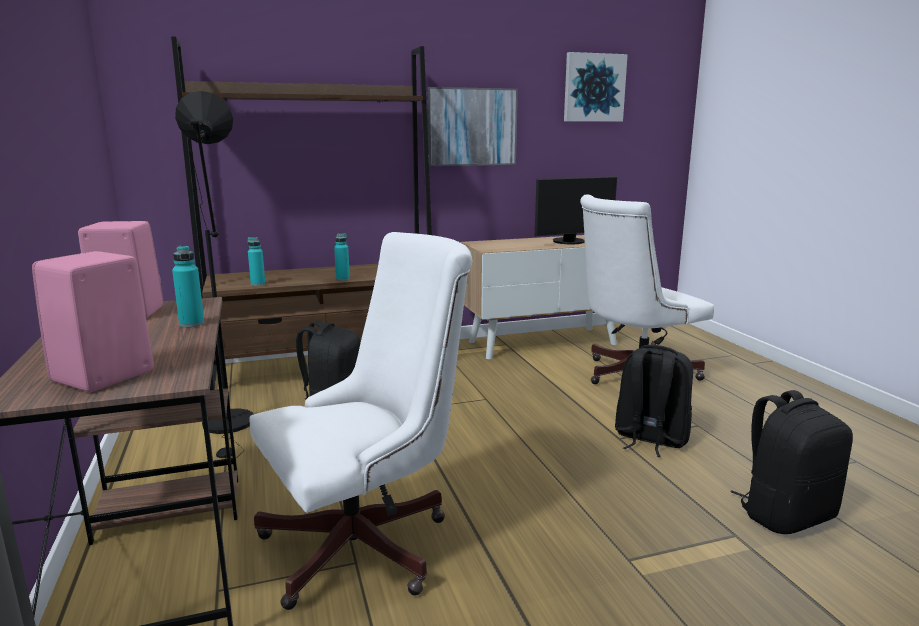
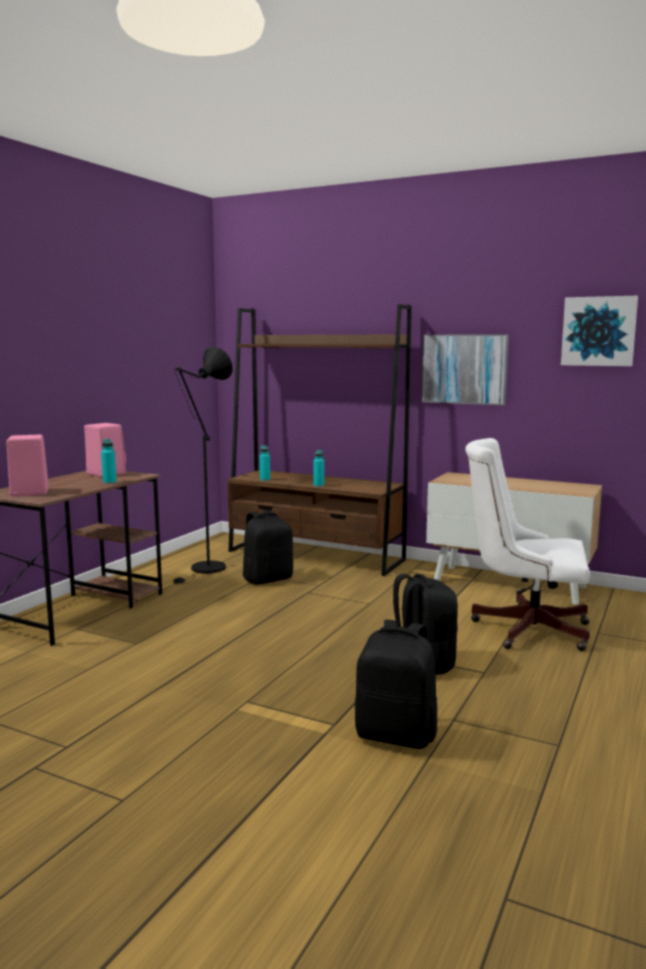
camera: 45 degrees right, 5 degrees down
(368, 543) = (155, 639): white office chair -> none
(570, 242) = (537, 486): monitor -> none

